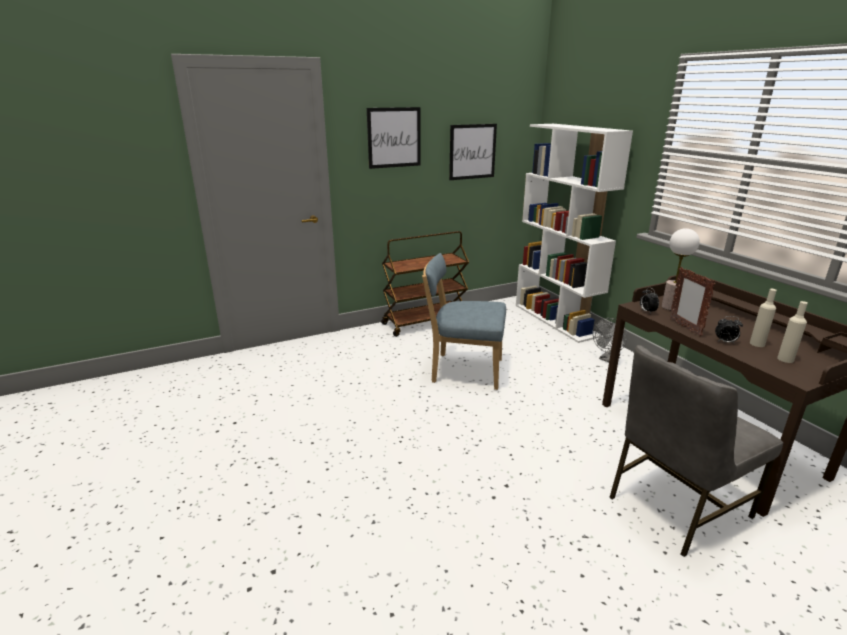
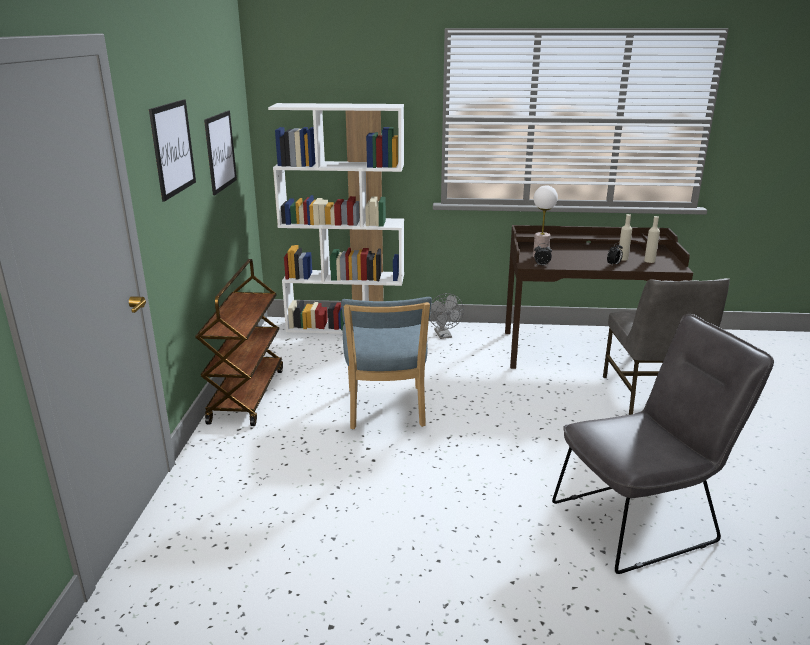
camera: 60 degrees left, 0 degrees up
(436, 539) = (642, 519): none -> grey chair
(463, 370) = (386, 410): blue chair -> blue chair turned 45 degrees counterclockwise
(684, 327) = (580, 265): picture frame -> none

